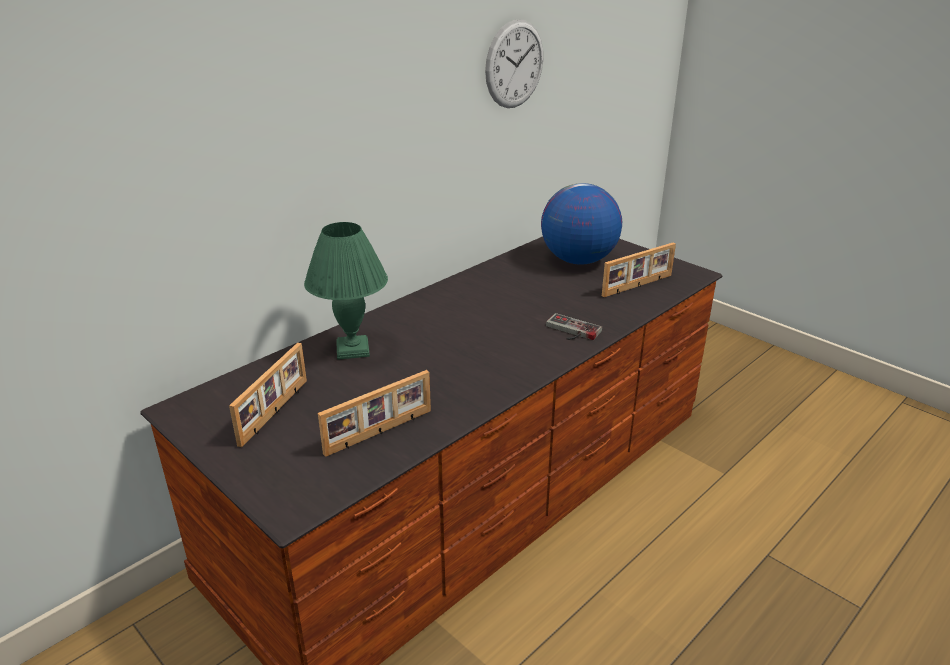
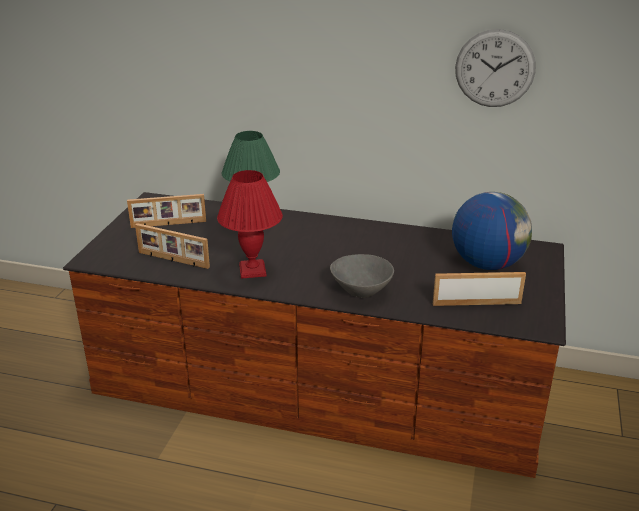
camera: 60 degrees right, 0 degrees up
(468, 381) = (253, 271): none -> red table lamp
(570, 331) = (361, 291): game controller -> grey bowl
(638, 286) = (476, 303): picture frame -> picture frame turned 150 degrees clockwise

